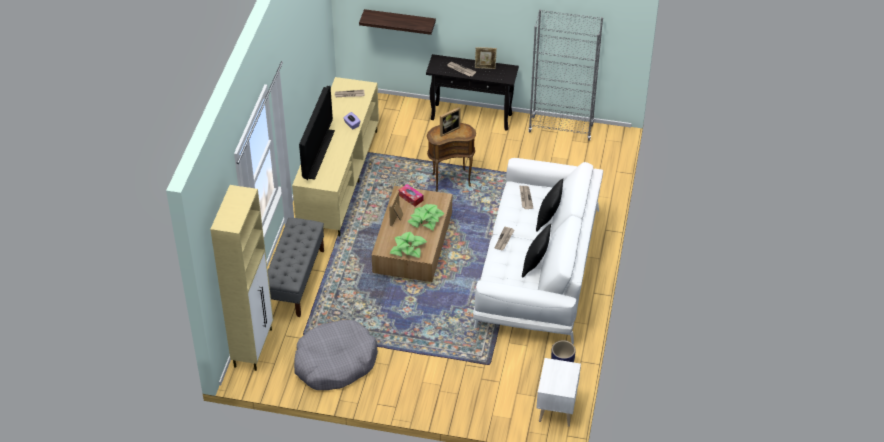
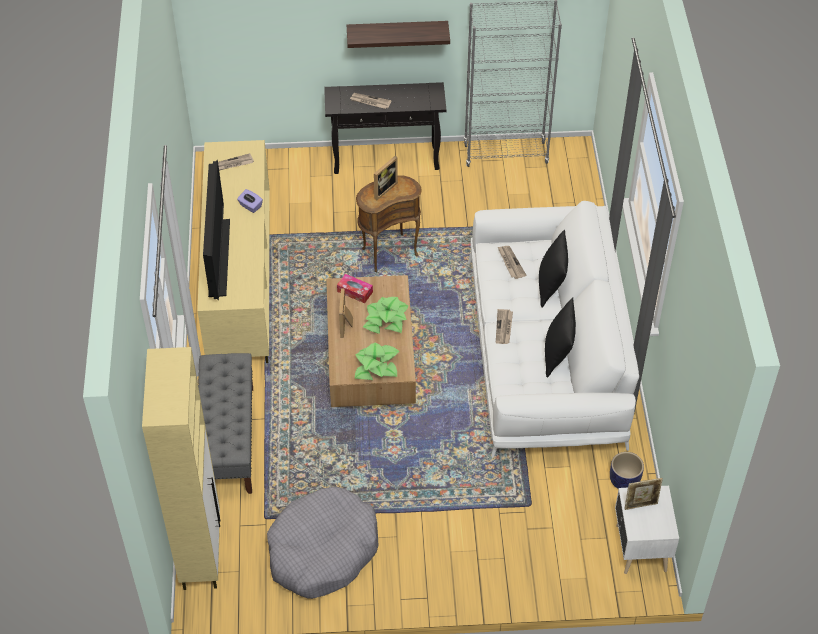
camera: 15 degrees left, 5 degrees up
(400, 21) = (276, 50): shelf -> shelf (397, 33)
(485, 67) = (401, 93): picture frame -> picture frame (641, 505)

